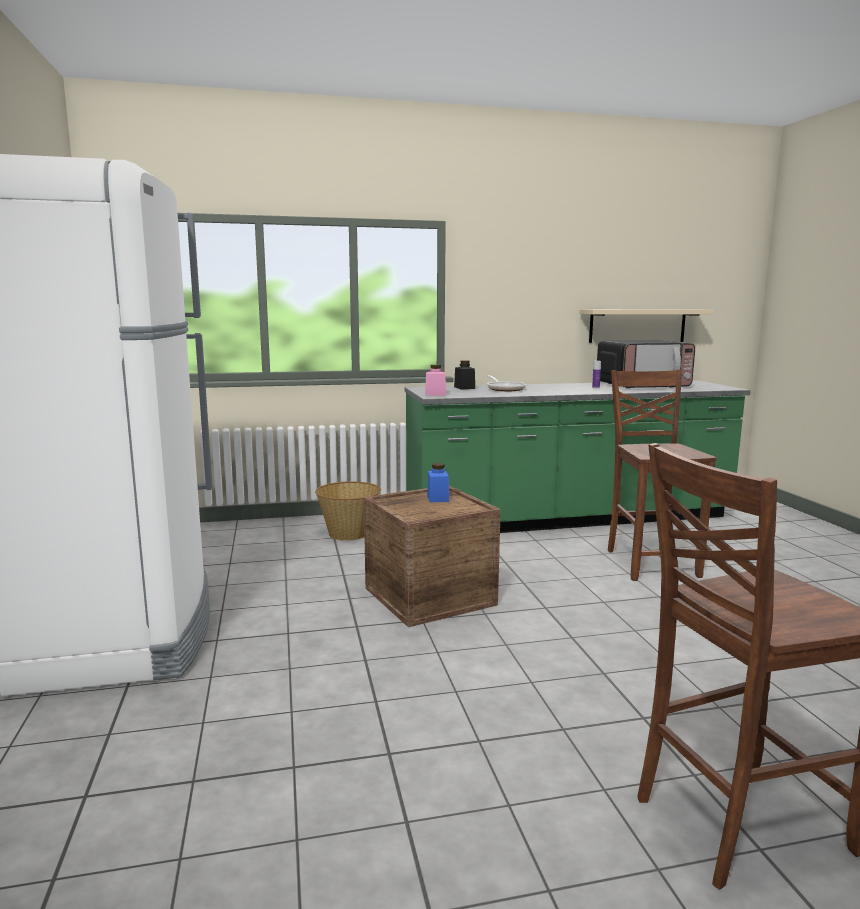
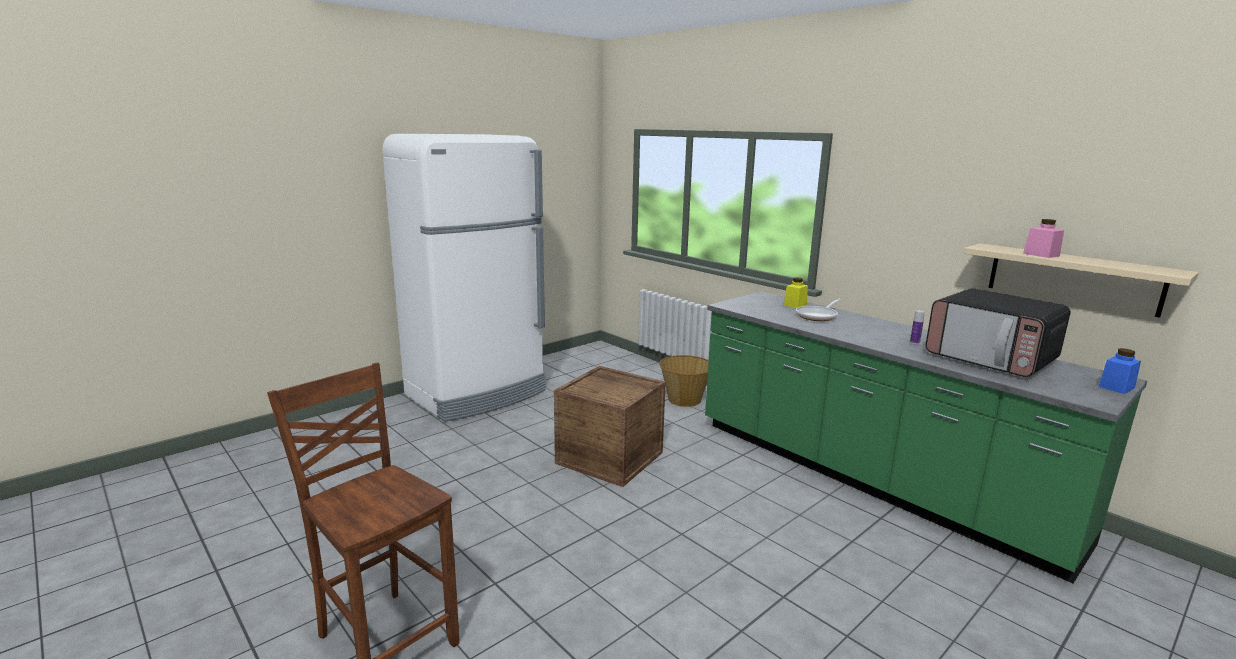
camera: 60 degrees right, 5 degrees up
(435, 394) = (737, 303): pink jar -> pink jar (1041, 254)
(438, 498) = (630, 386): blue jar -> blue jar (1116, 387)
(464, 388) = (795, 305): black jar -> yellow jar
(650, 563) = (812, 546): brown chair -> none

